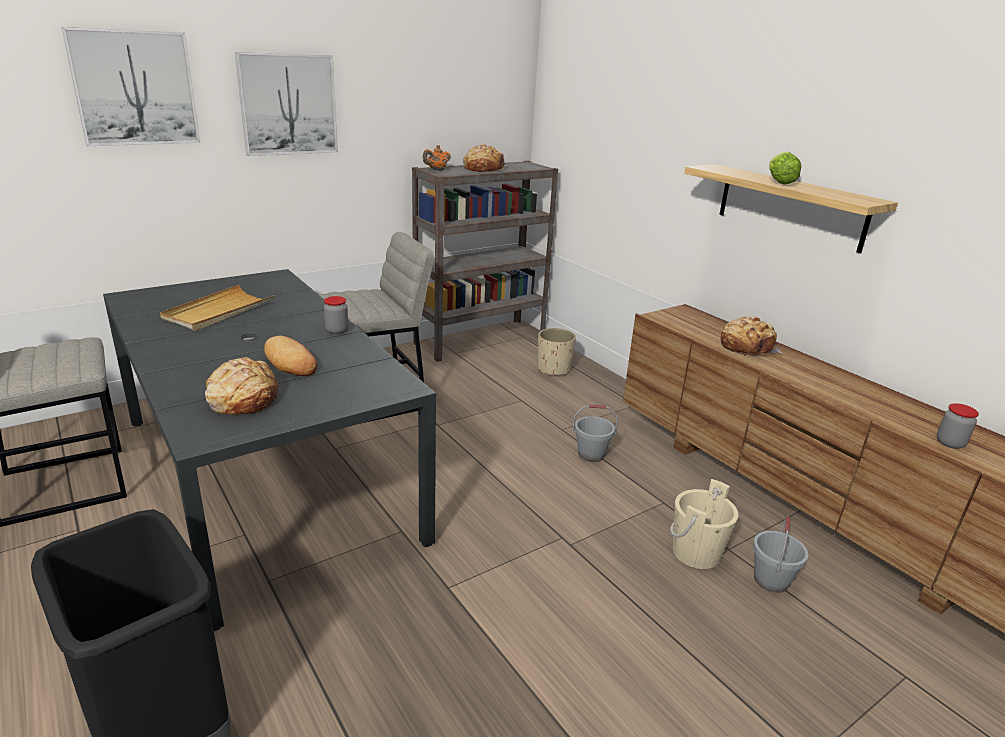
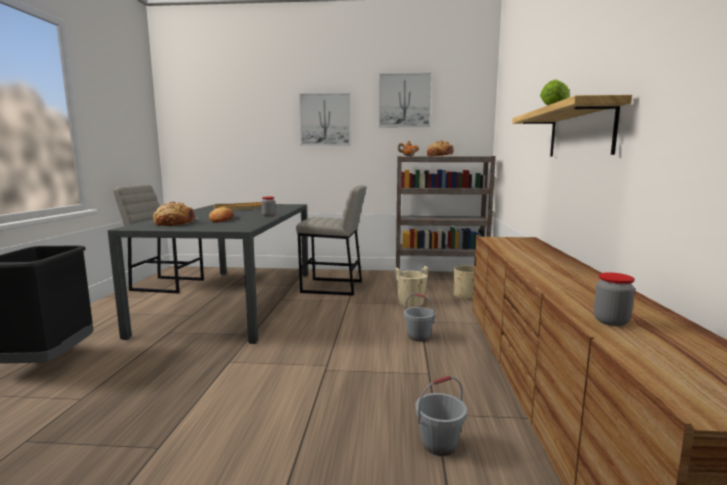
camera: 40 degrees right, 15 degrees down
(135, 88) = (253, 112): picture -> picture (404, 100)
(696, 552) = (404, 405): beige bucket -> beige bucket (411, 302)
(746, 346) = (532, 254): bread -> none

